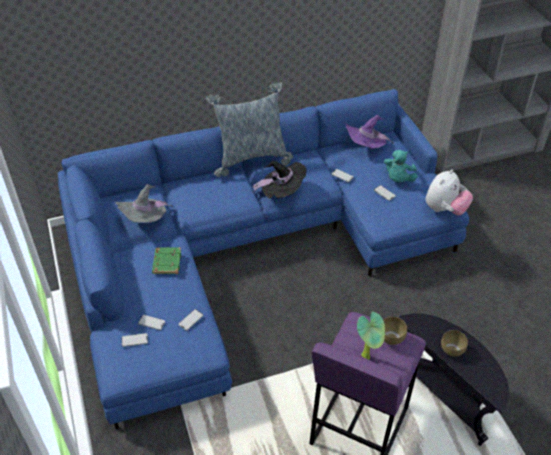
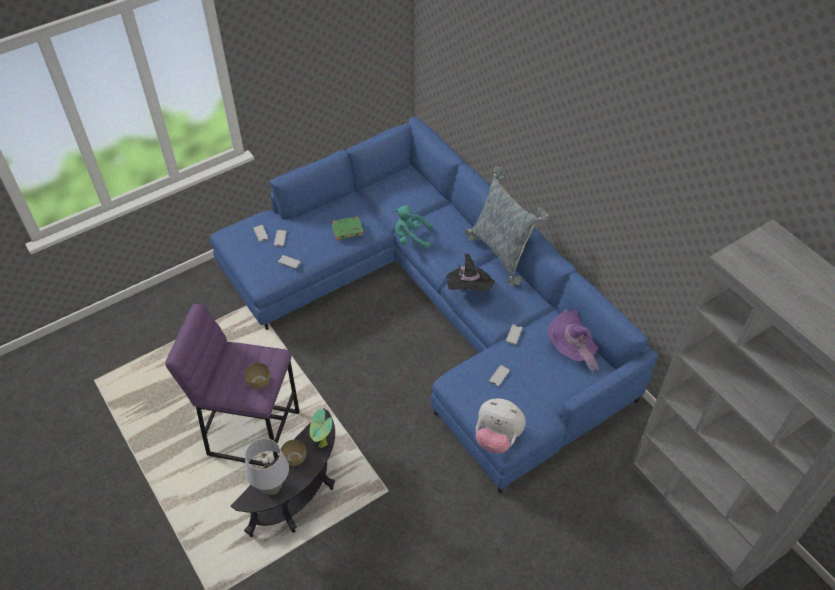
camera: 75 degrees right, 5 degrees up
(145, 221) = (393, 203): grey hat -> none
(368, 357) = (236, 368): potted plant -> potted plant (323, 446)
(398, 179) = (530, 386): turquoise plush toy -> turquoise plush toy (411, 238)
(484, 373) = (272, 488): none -> grey table lamp

